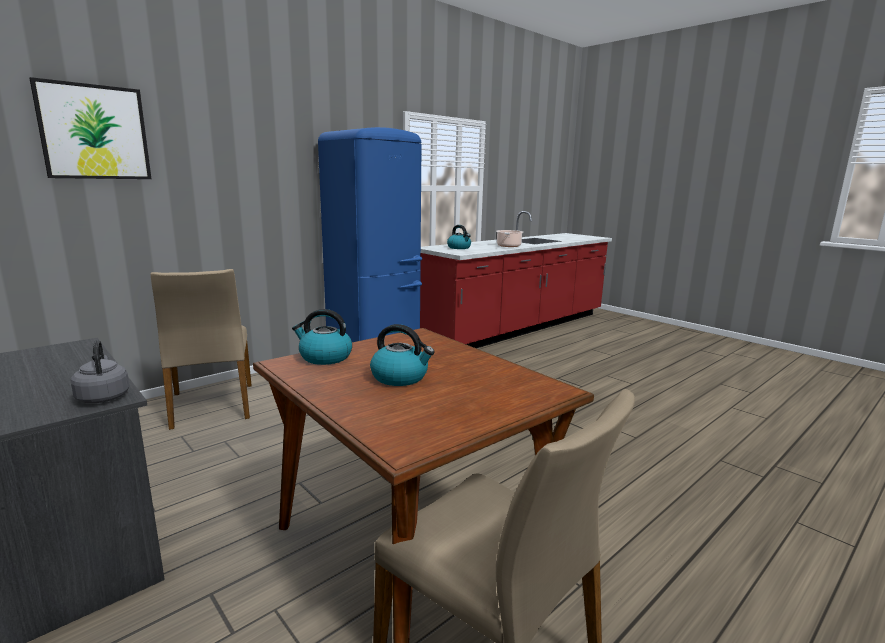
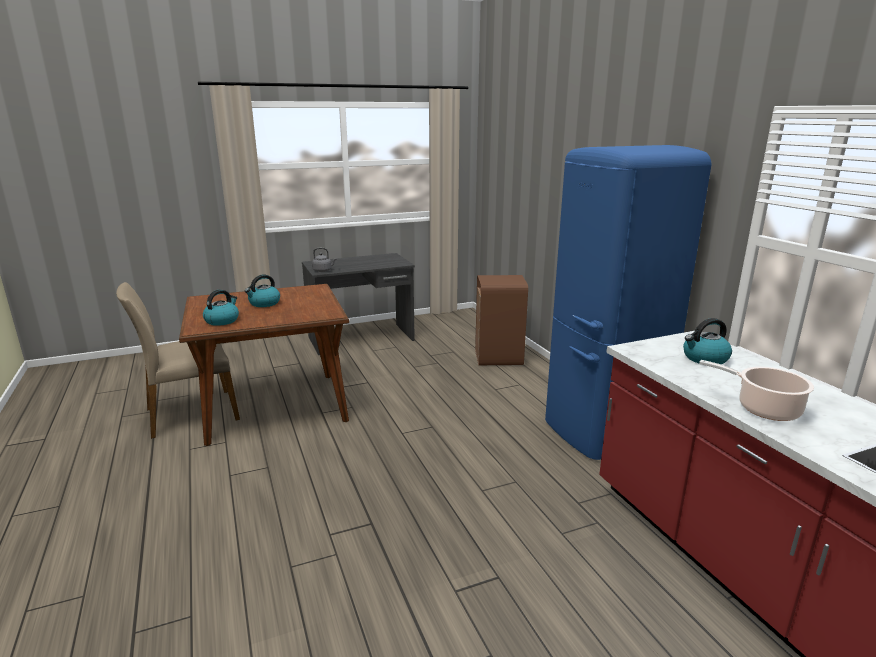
camera: 110 degrees right, 5 degrees up
(94, 132) = (526, 150): picture -> none
(212, 406) = (498, 358): beige chair -> brown trash can
(324, 357) = (314, 293): kettle -> kettle (222, 320)

